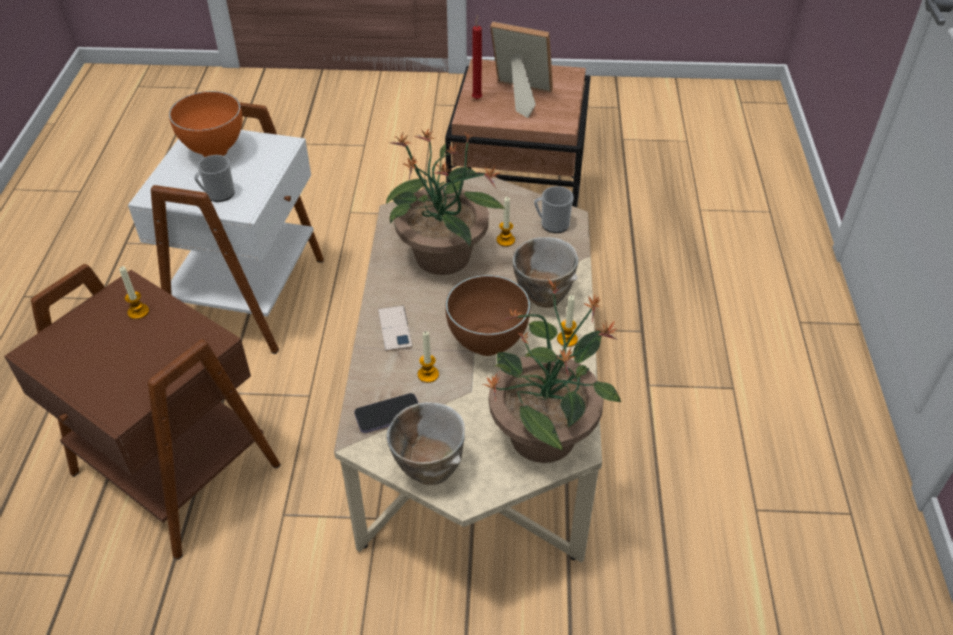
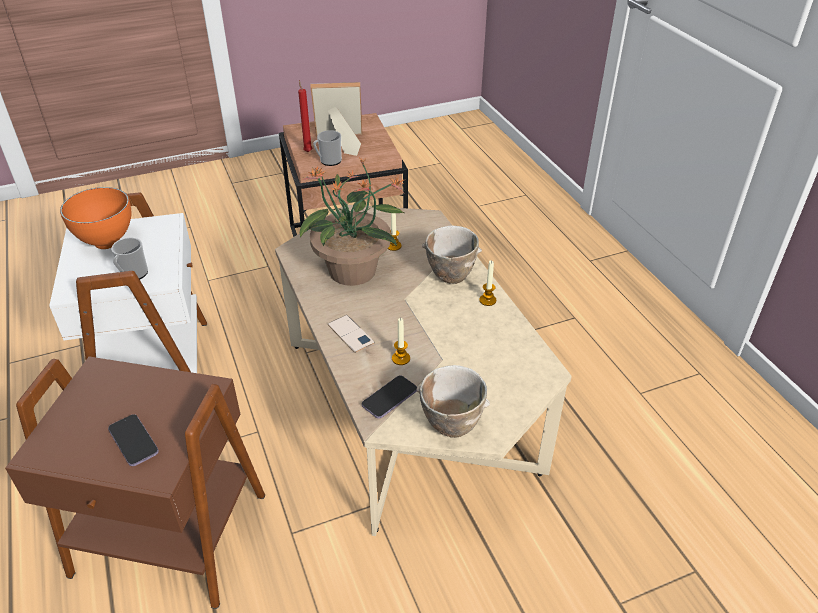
camera: 25 degrees left, 5 degrees down
(118, 371) = (133, 441): none -> phone
(138, 312) = (120, 387): candle -> none
(489, 346) = (433, 323): brown bowl -> none
(544, 434) = (518, 371): potted plant -> none
(551, 224) = (420, 226): mug -> mug (328, 161)

